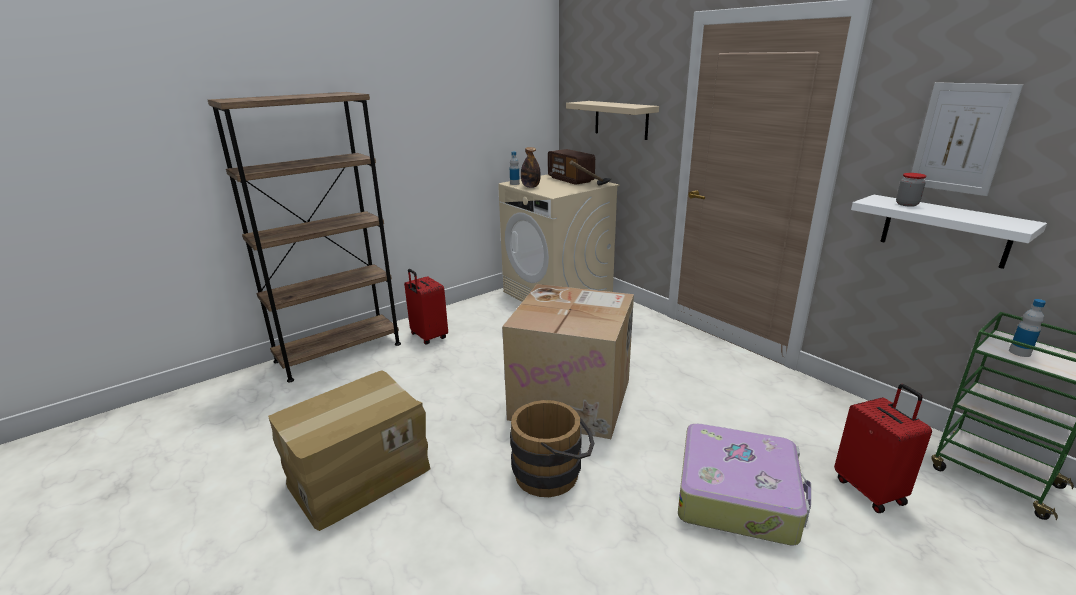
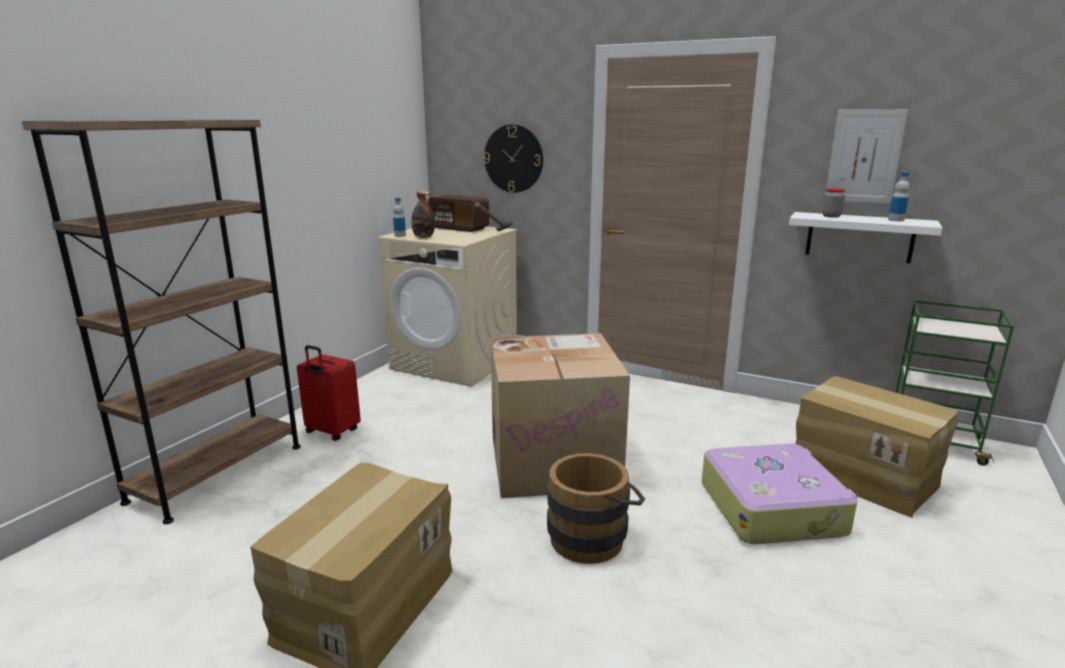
camera: 25 degrees left, 5 degrees down
(621, 120) = (513, 159): beige shelf -> wall clock
(870, 490) = (864, 476): red suitcase -> cardboard box
(1019, 352) = (944, 328): bottle -> bottle (896, 220)

